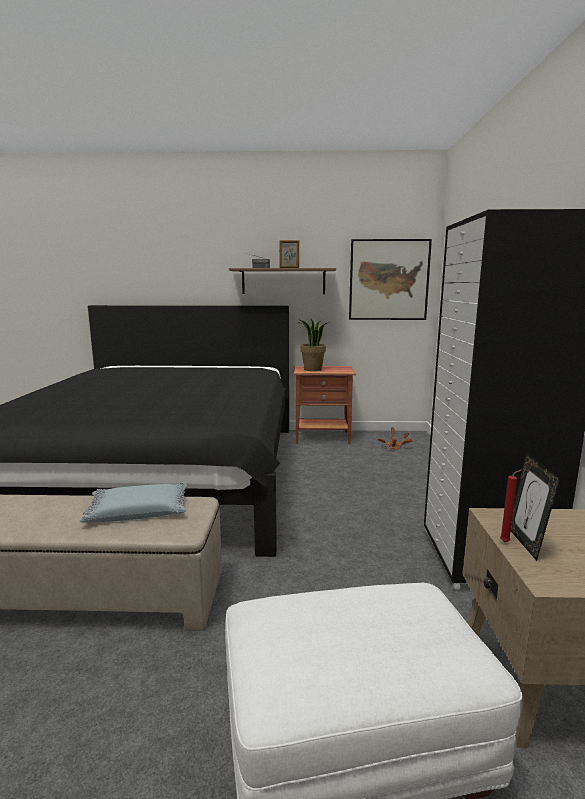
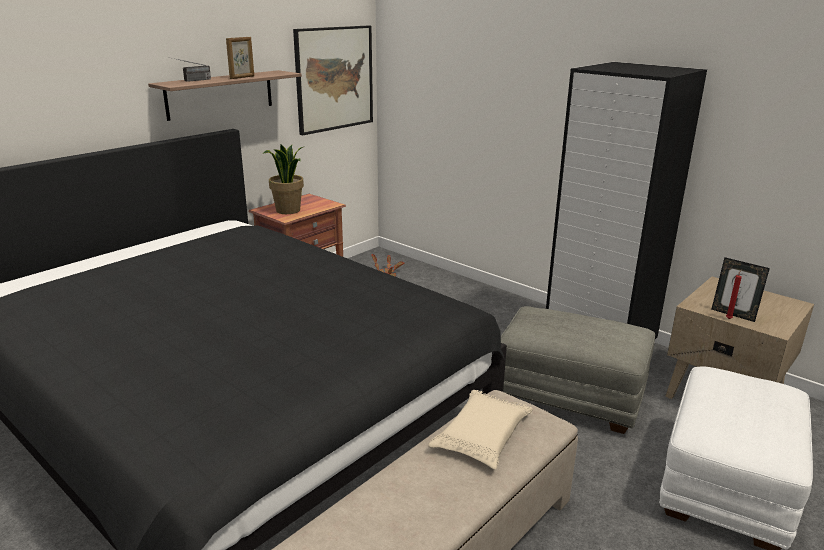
camera: 50 degrees left, 10 degrees up
(138, 509) = (482, 434): blue pillow -> beige pillow
(366, 575) = (570, 395): none -> grey ottoman

